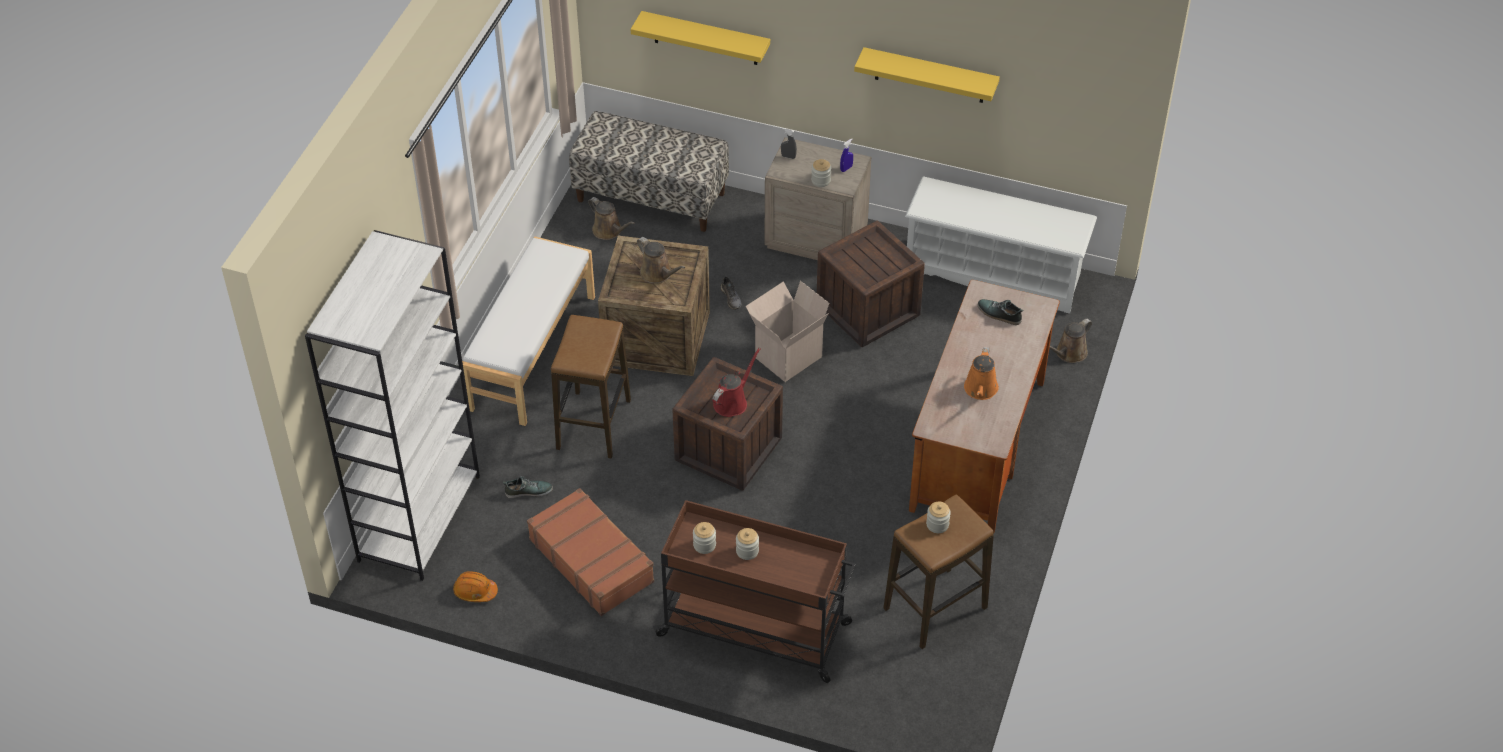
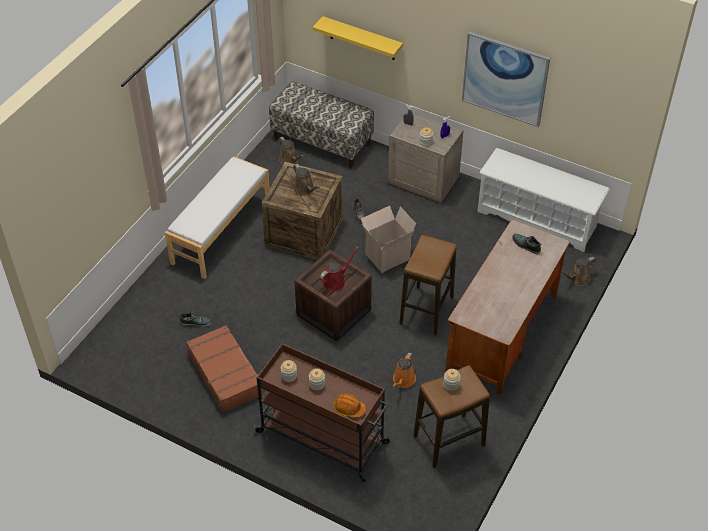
camera: 10 degrees right, 0 degrees up
(419, 517) = (121, 330): white bookcase -> none
(475, 591) = (144, 384): orange hard hat -> orange hard hat (349, 409)
(593, 424) = (249, 284): stool -> stool (426, 310)
(868, 309) = (447, 232): crate -> none
(930, 76) = (505, 78): yellow shelf -> picture
(980, 390) = (501, 295): orange watering can -> orange watering can (403, 380)

